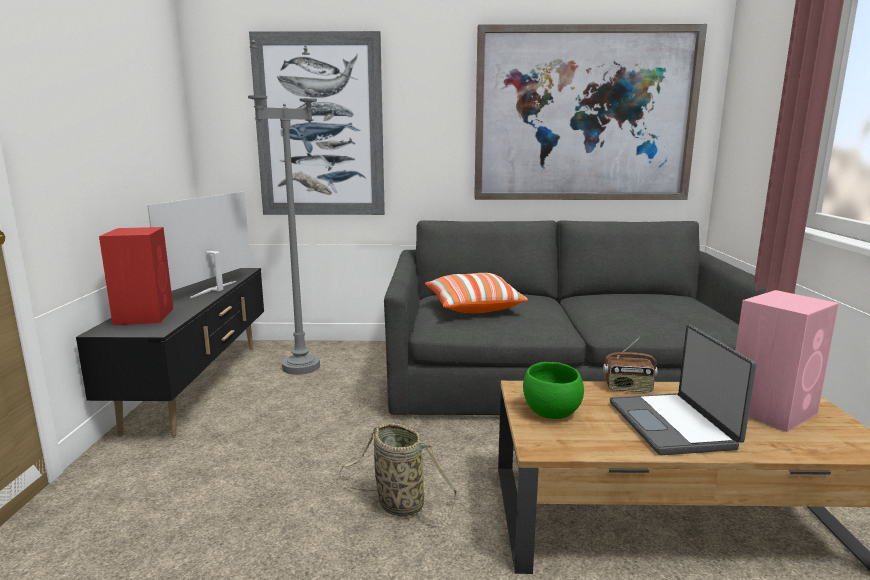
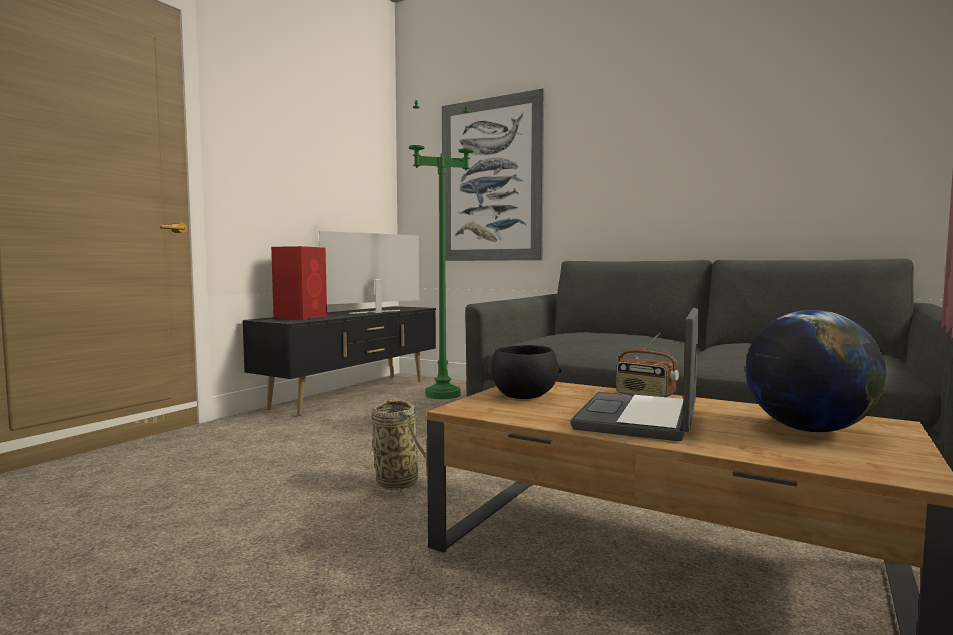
camera: 30 degrees right, 10 degrees down
(301, 367) = (442, 395): grey floor lamp -> green floor lamp
(472, 307) = (578, 337): pillow -> none
(550, 411) = (524, 395): green bowl -> black bowl
(583, 115) = (755, 144): picture -> none
(773, 410) = (809, 430): pink speaker -> globe

